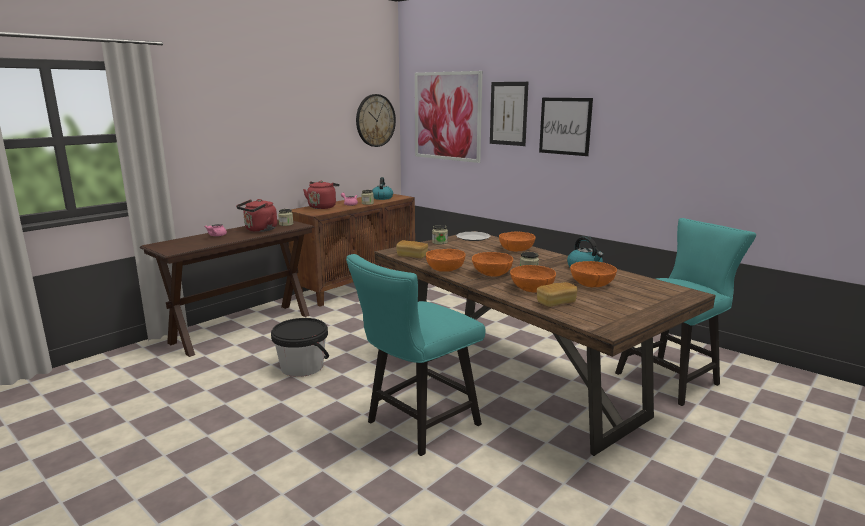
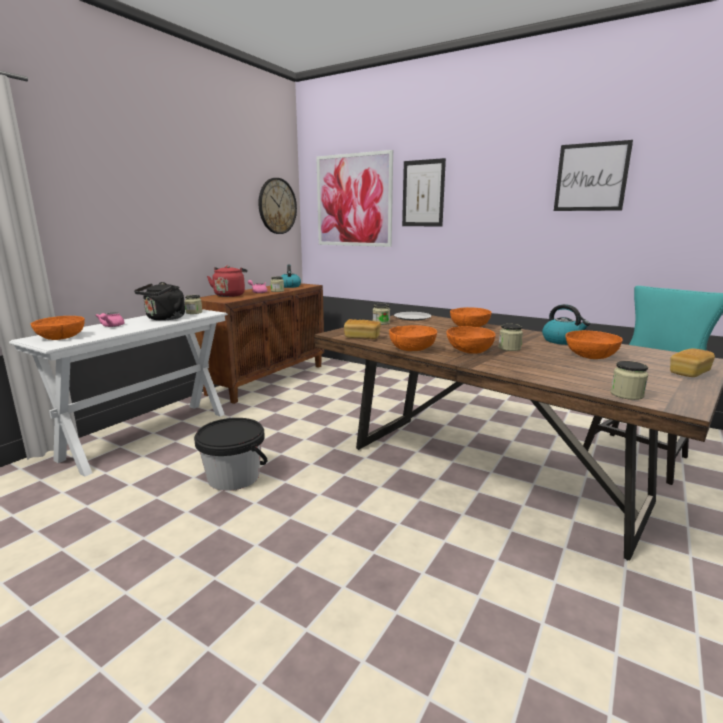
camera: 10 degrees left, 0 degrees up
(242, 328) = (148, 435): brown console table -> white console table
(259, 230) = (164, 319): red kettle -> black kettle
(416, 426) = (403, 543): turquoise chair -> none
(532, 288) = (532, 364): orange bowl -> orange bowl (61, 337)
(556, 303) = (579, 378): bread -> bread (689, 373)
(565, 126) = (487, 203): picture -> picture (591, 177)
(577, 318) = (626, 394): none -> jar

